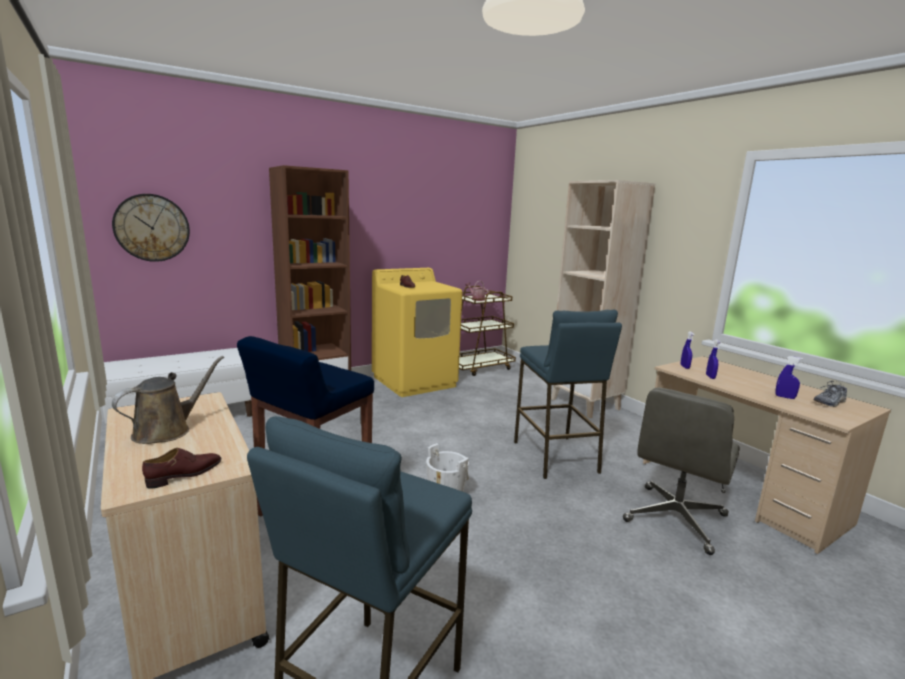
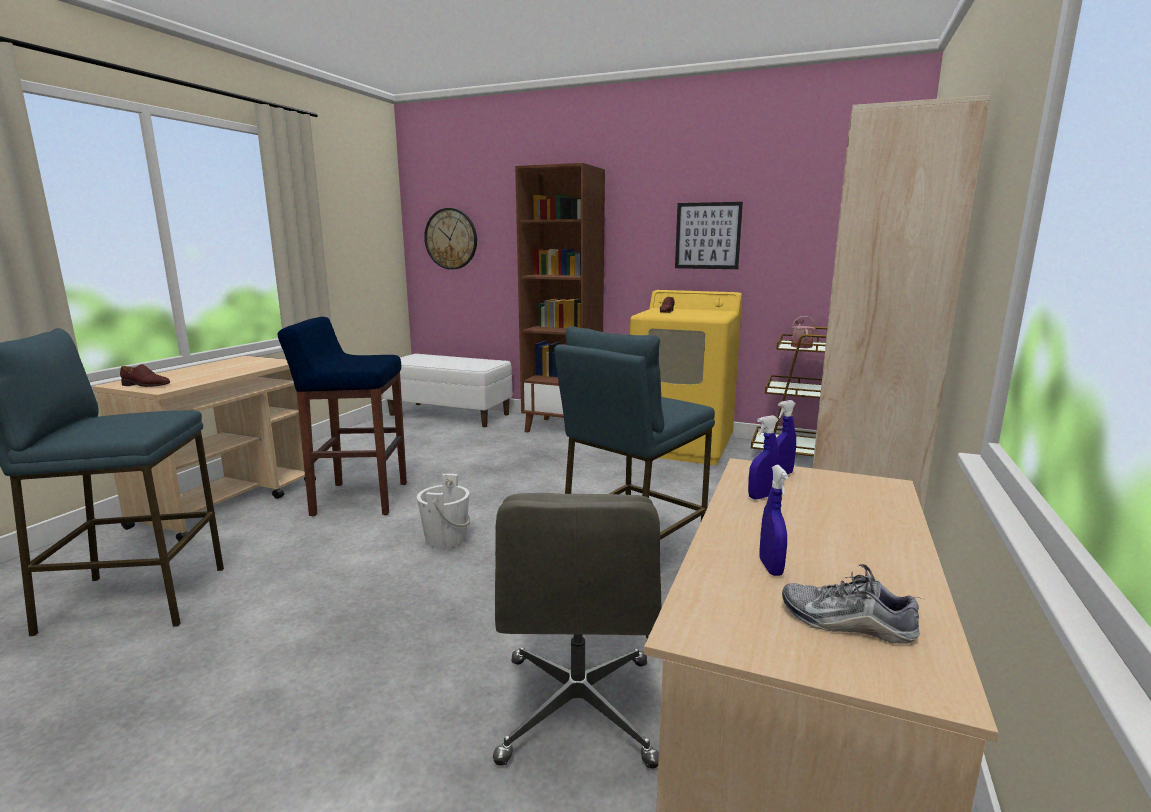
camera: 55 degrees right, 0 degrees up
(167, 430) = (216, 369): brown watering can -> none
(405, 228) = (708, 236): none -> picture
(675, 519) = (578, 711): grey office chair -> grey office chair turned 90 degrees counterclockwise

